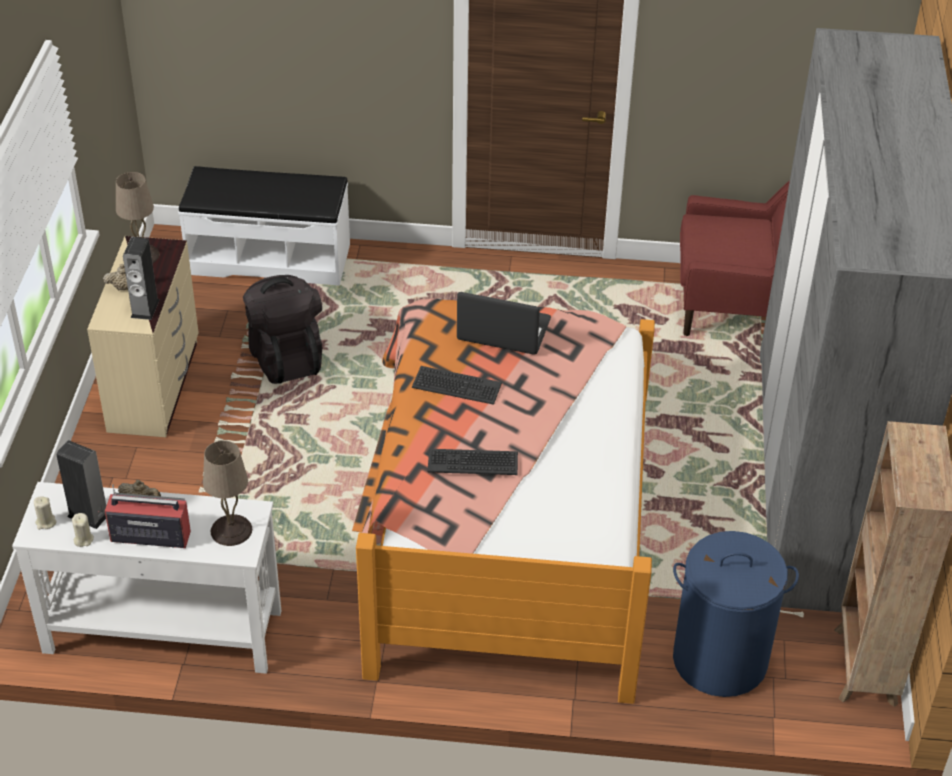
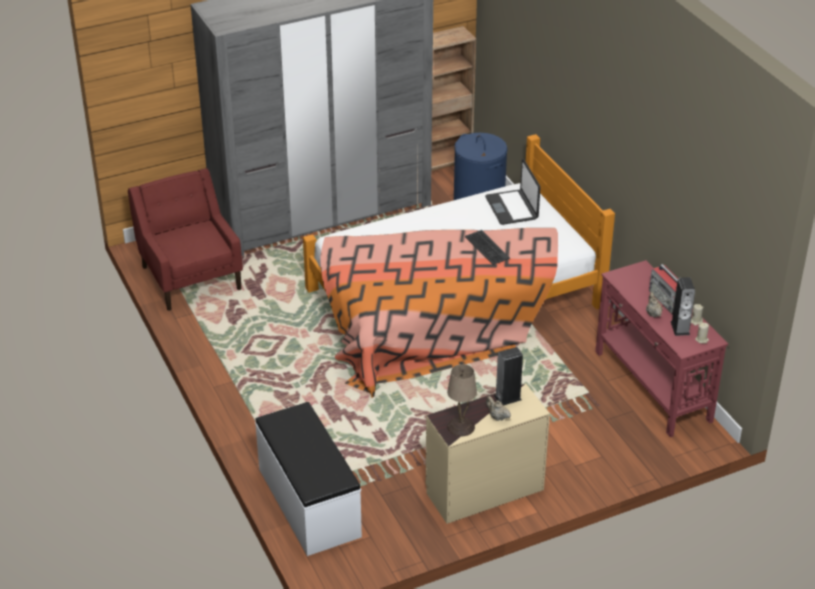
camera: 120 degrees left, 5 degrees down
(162, 631) = (652, 386): white console table -> red console table
(232, 530) = (633, 277): beige table lamp -> none
(285, 358) = (404, 443): black backpack -> none
(456, 386) = (435, 274): keyboard -> none
(503, 331) = (371, 276): laptop -> laptop (512, 208)

